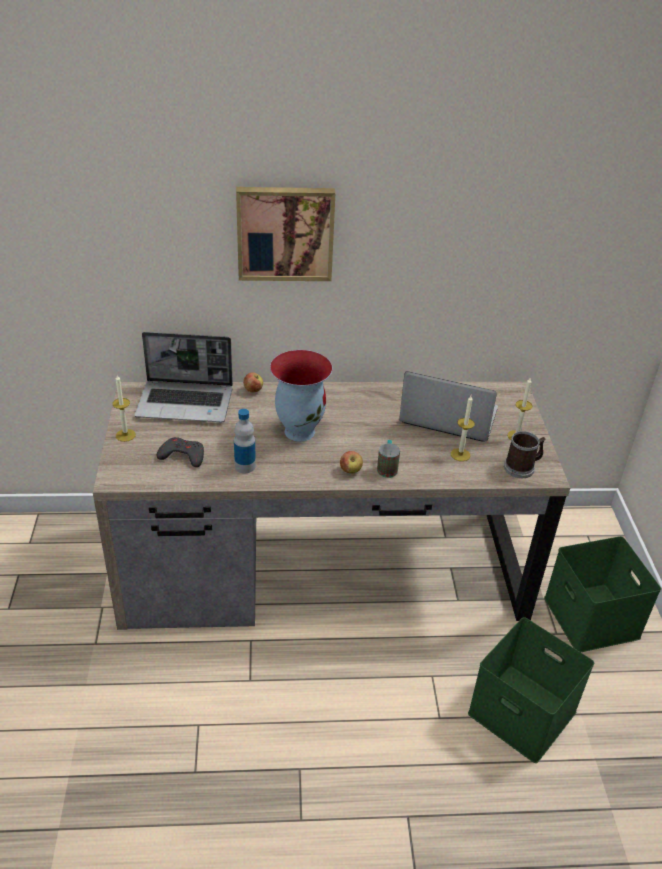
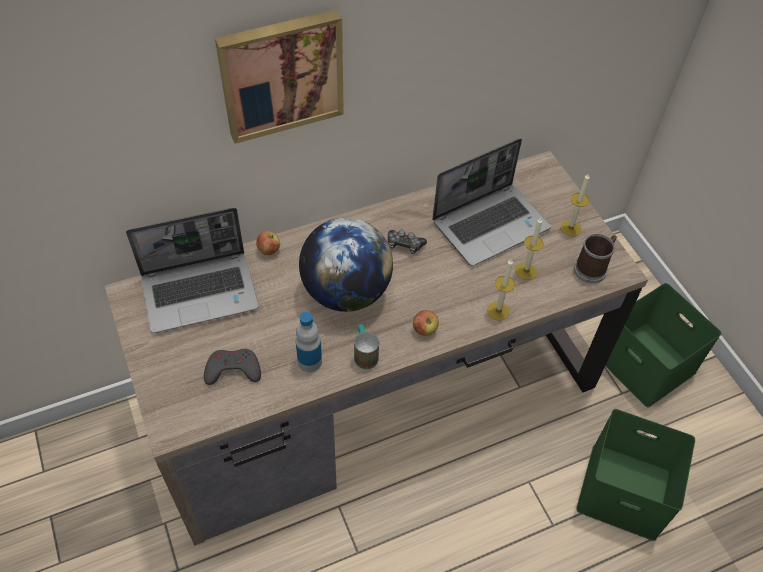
camera: 20 degrees left, 15 degrees up
(125, 435) = (152, 362): candle -> candle (498, 311)
(299, 431) = (346, 292): vase -> globe
(365, 413) = (404, 245): none -> game controller
(387, 467) = (460, 313): mug -> mug (364, 354)
(447, 417) = (491, 224): laptop -> laptop turned 150 degrees clockwise

